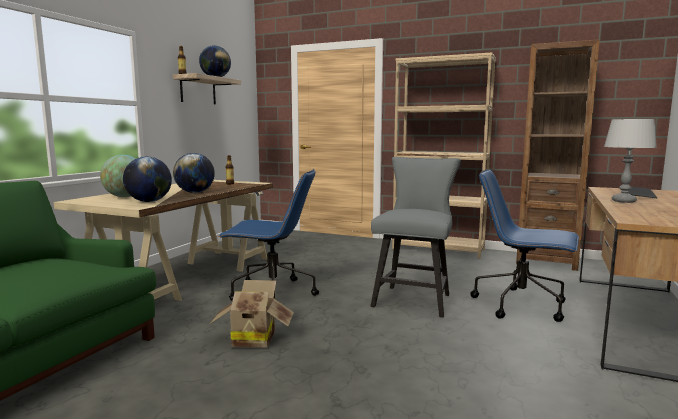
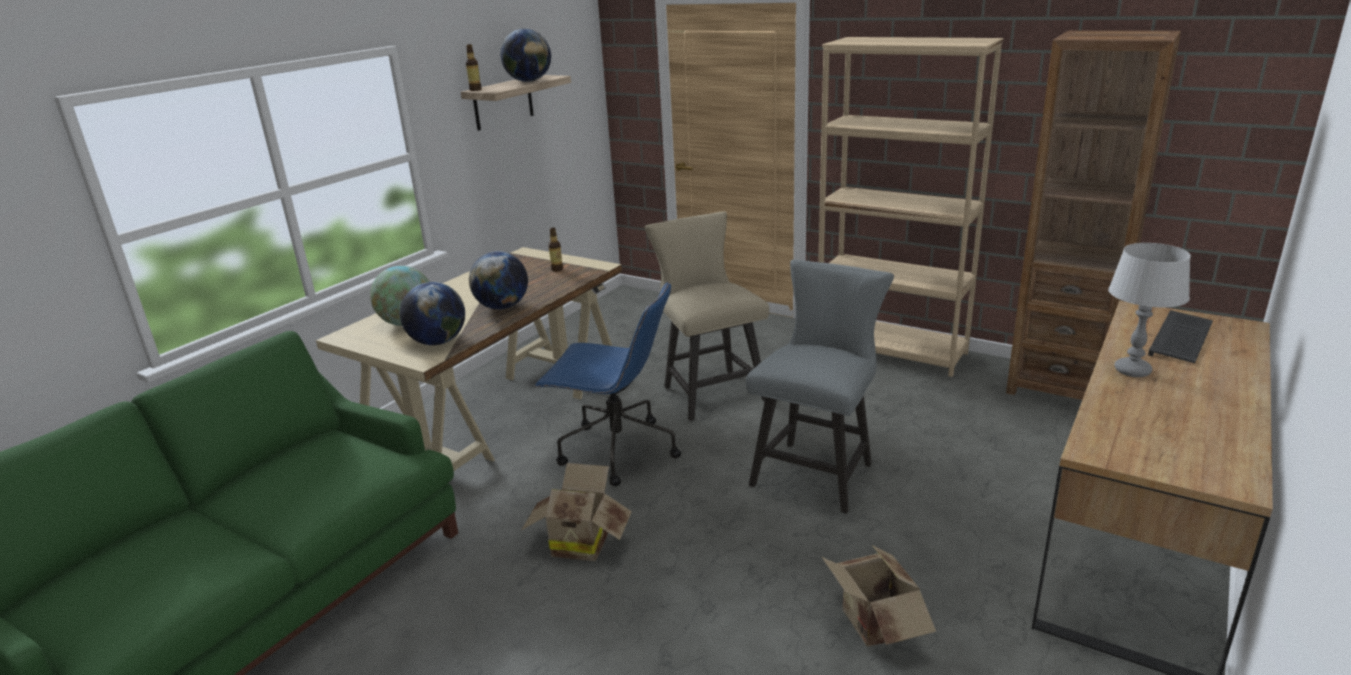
camera: 10 degrees right, 15 degrees up
(330, 266) = (710, 391): none -> beige chair
(490, 373) = (873, 626): none -> cardboard box
(522, 305) = (974, 492): blue office chair -> none

